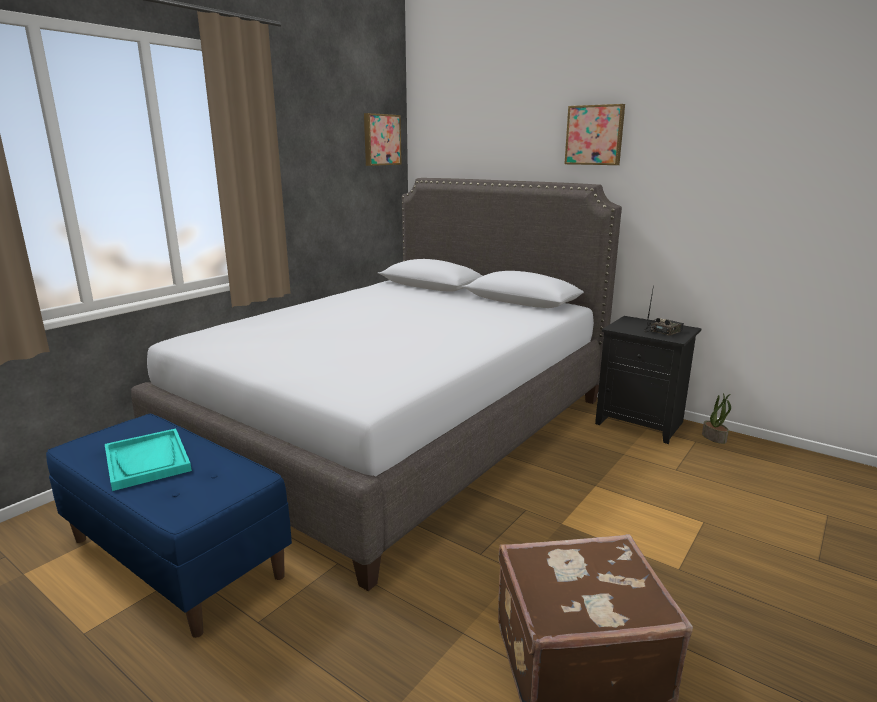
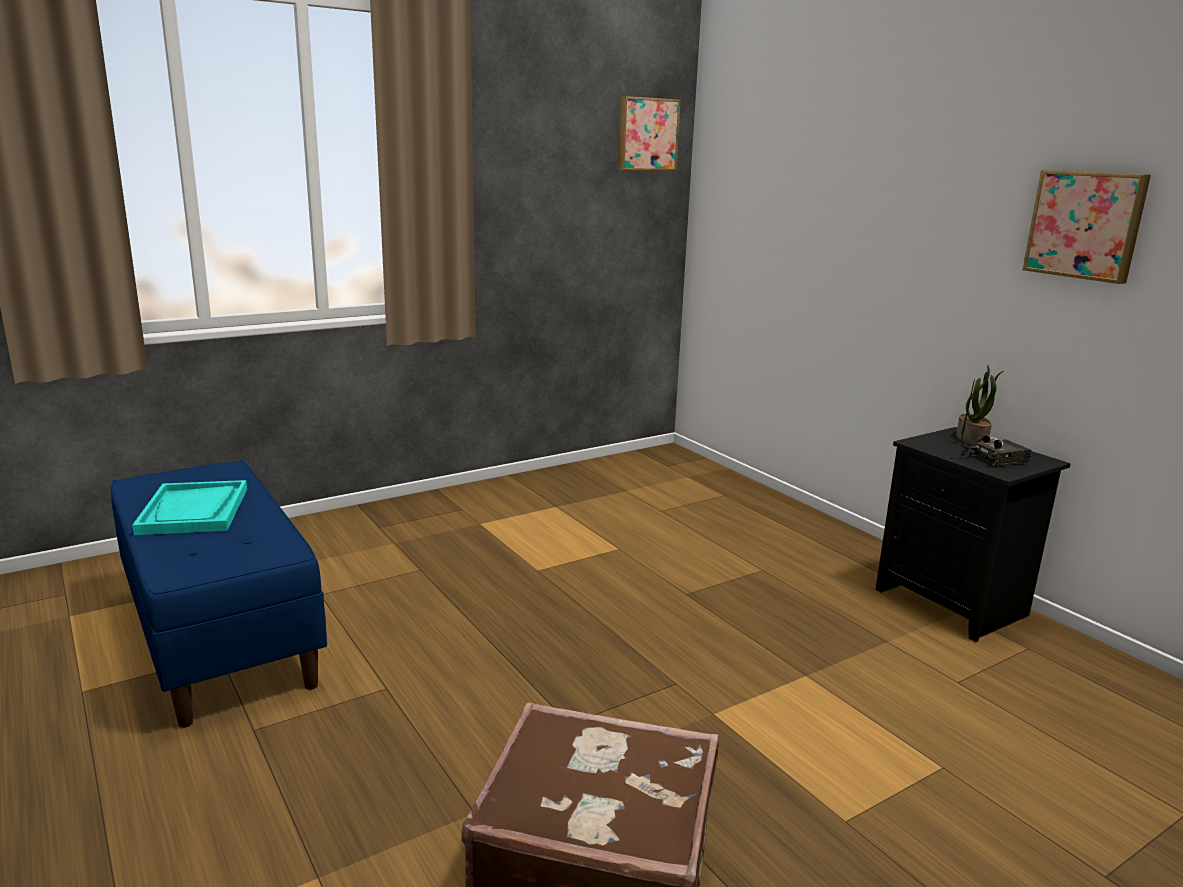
camera: 20 degrees right, 0 degrees up
(399, 430) = (580, 543): grey bed -> none
(595, 135) = (937, 135): picture -> picture (1086, 225)
(714, 438) = (1068, 650): potted plant -> potted plant (972, 439)

